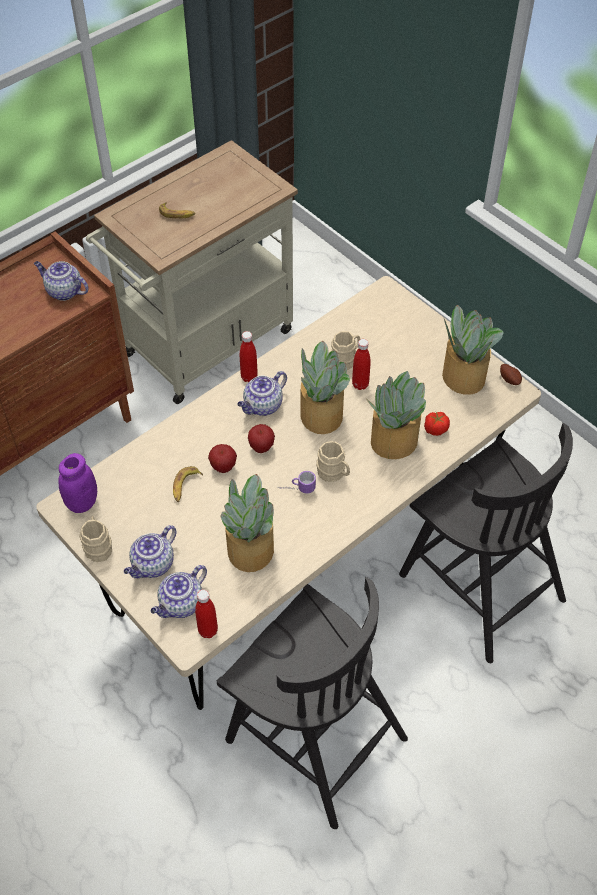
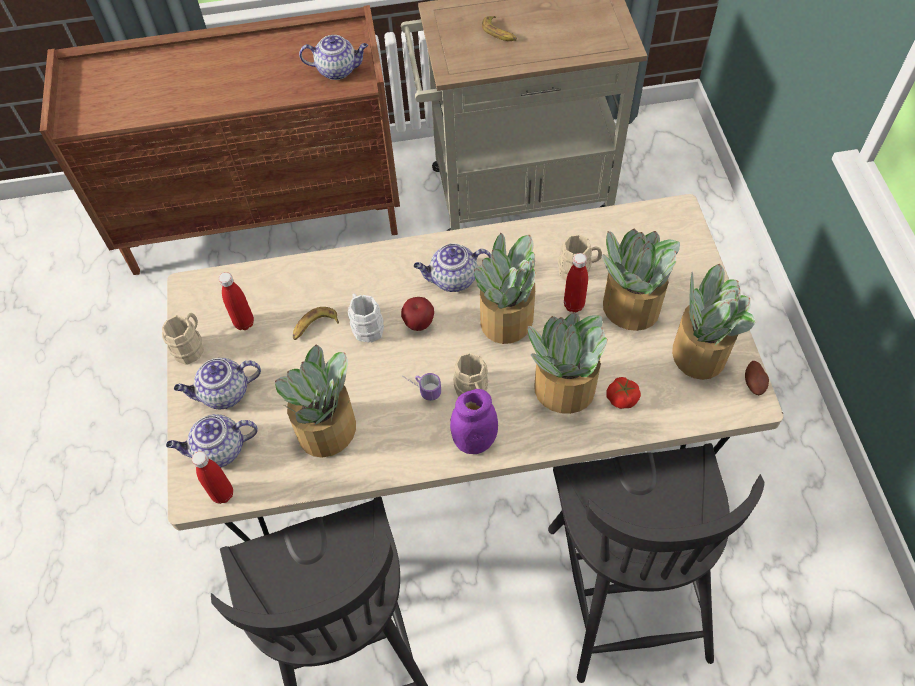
camera: 35 degrees right, 5 degrees up
(63, 291) = (338, 70): teapot -> teapot turned 120 degrees clockwise
(82, 502) = (210, 293): purple jar -> purple jar (474, 441)
(223, 467) = (366, 326): apple -> white mug
(249, 377) = (462, 241): red bottle -> red bottle (244, 323)
(398, 368) = (630, 307): none -> potted plant

